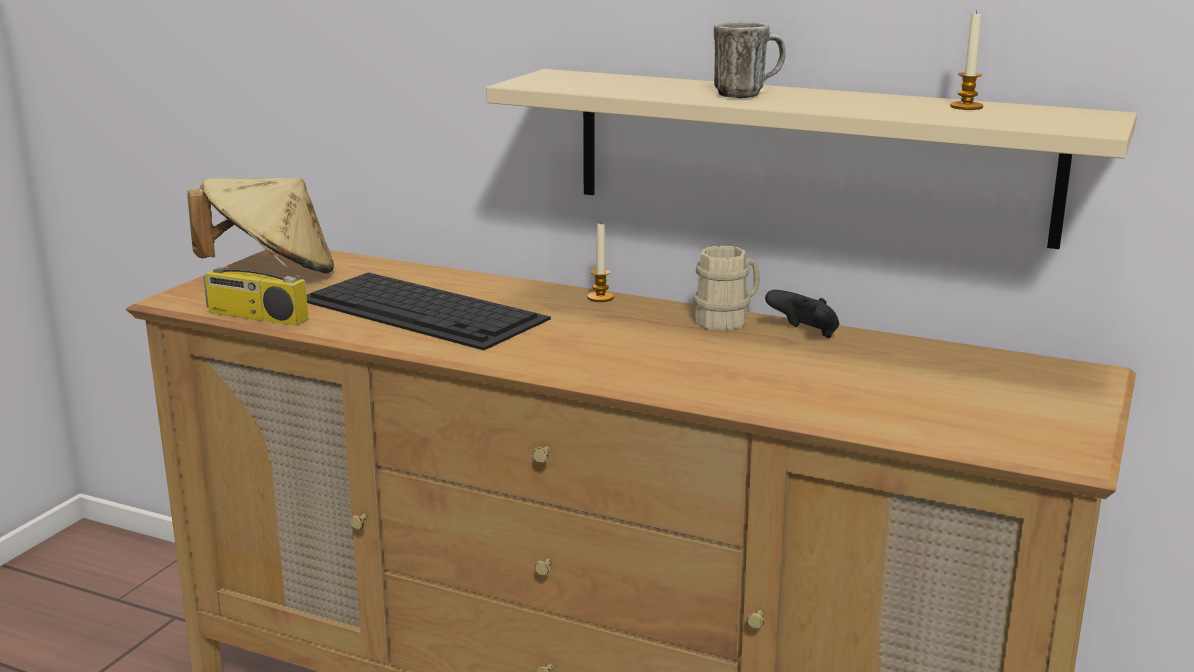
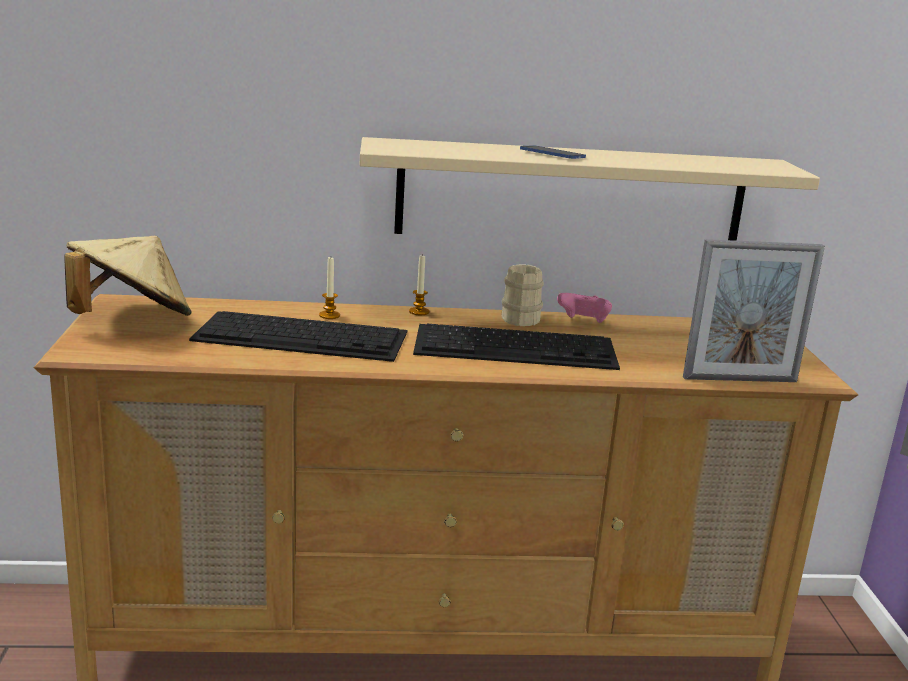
camera: 30 degrees left, 0 degrees up
(255, 316) = (172, 358): radio -> none
(665, 353) = (517, 346): none -> keyboard
(746, 94) = (552, 154): mug -> phone
(804, 335) = (583, 322): black game controller -> pink game controller
(930, 438) = (740, 379): none -> picture frame
(966, 107) = (695, 159): candle -> candle (329, 315)

